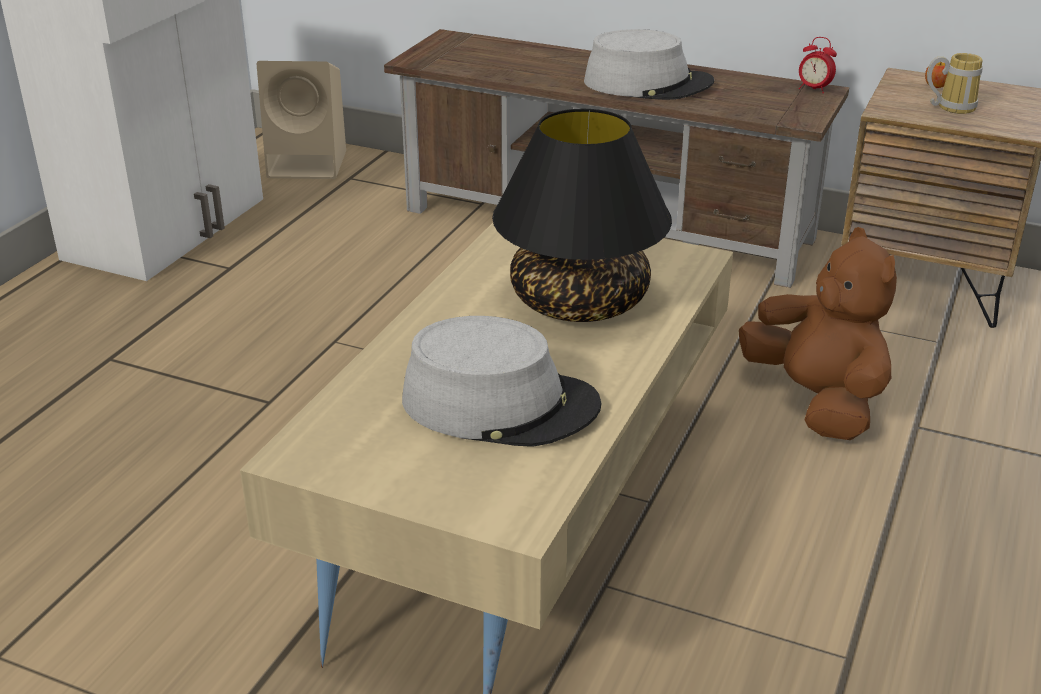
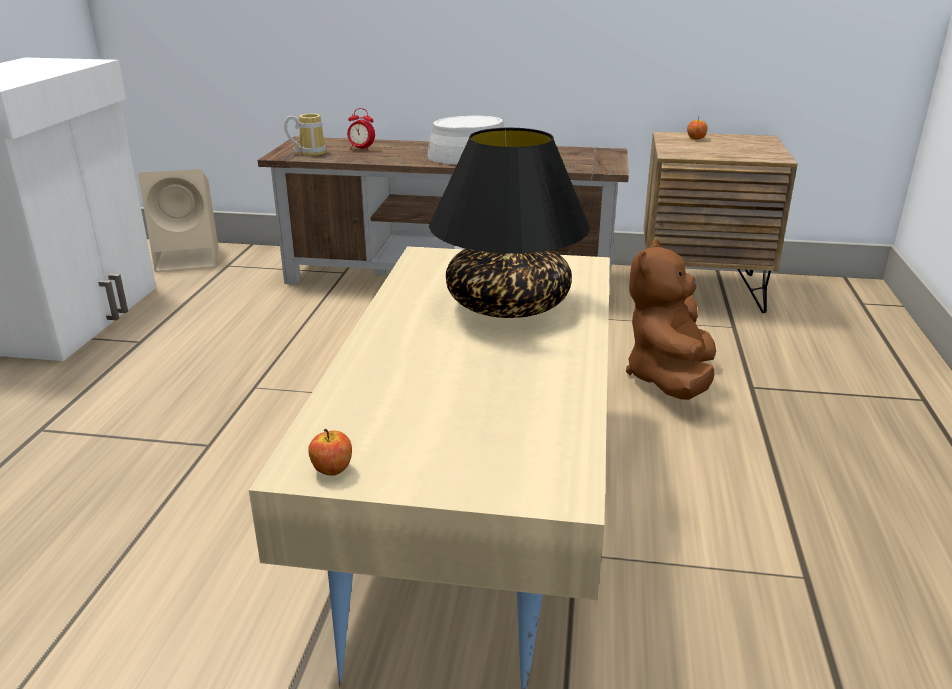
camera: 15 degrees left, 5 degrees down
(319, 462) = (332, 469): none -> apple
(500, 404) = (485, 391): grey hat -> none
(813, 89) = (603, 151): alarm clock -> alarm clock (361, 149)
(816, 401) = (669, 379): brown plush toy -> brown plush toy turned 120 degrees counterclockwise
(950, 107) = (716, 148): mug -> mug (308, 153)

